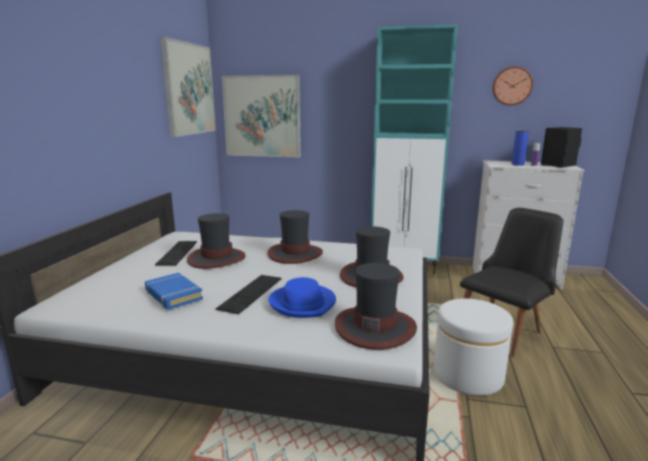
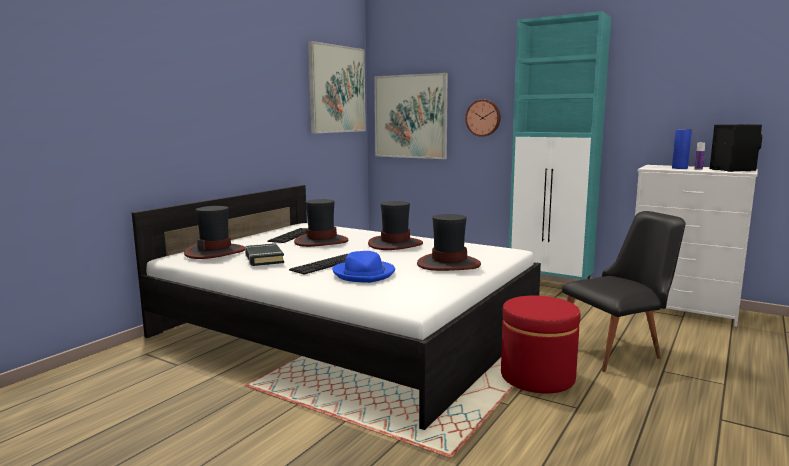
camera: 20 degrees right, 5 degrees down
(173, 295) = (264, 259): blue book -> black book
(375, 327) = (409, 293): hat -> hat (215, 252)
(468, 375) = (537, 377): white ottoman -> red ottoman
(511, 86) = (680, 77): wall clock -> wall clock (483, 118)

